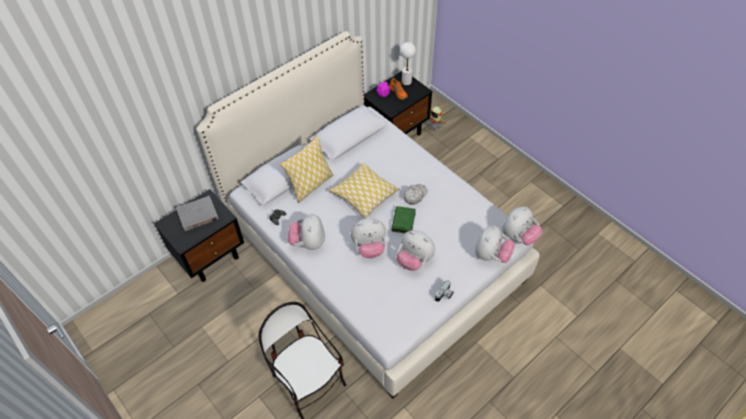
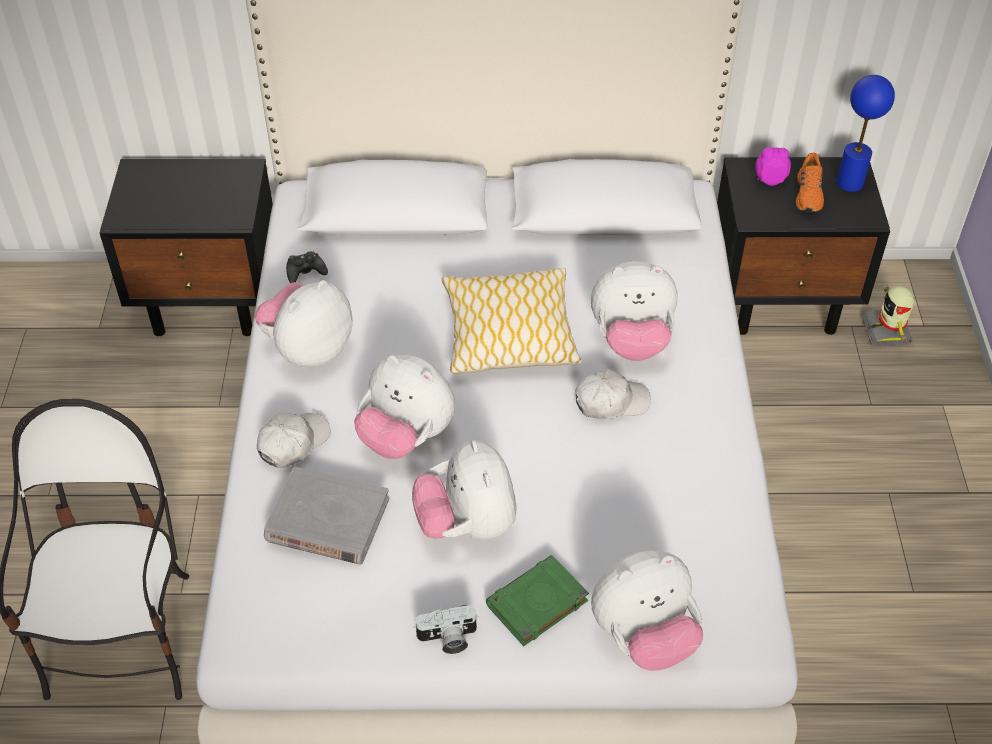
camera: 40 degrees right, 5 degrees down
(198, 215) = (198, 189): grey book -> grey book (327, 520)
(310, 185) = (428, 253): pillow -> none
(338, 274) = (293, 443): none -> white cap
(403, 222) = (528, 436): green book -> green book (536, 604)
(406, 82) = (850, 183): white table lamp -> blue table lamp
(518, 236) = (754, 644): plush toy -> plush toy (631, 341)

